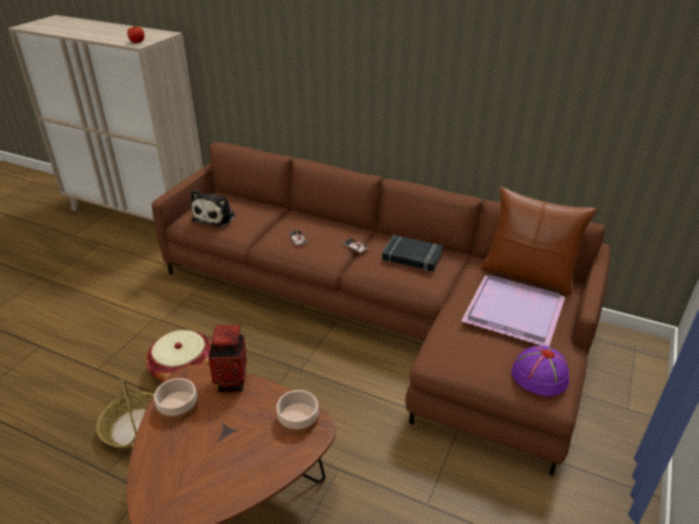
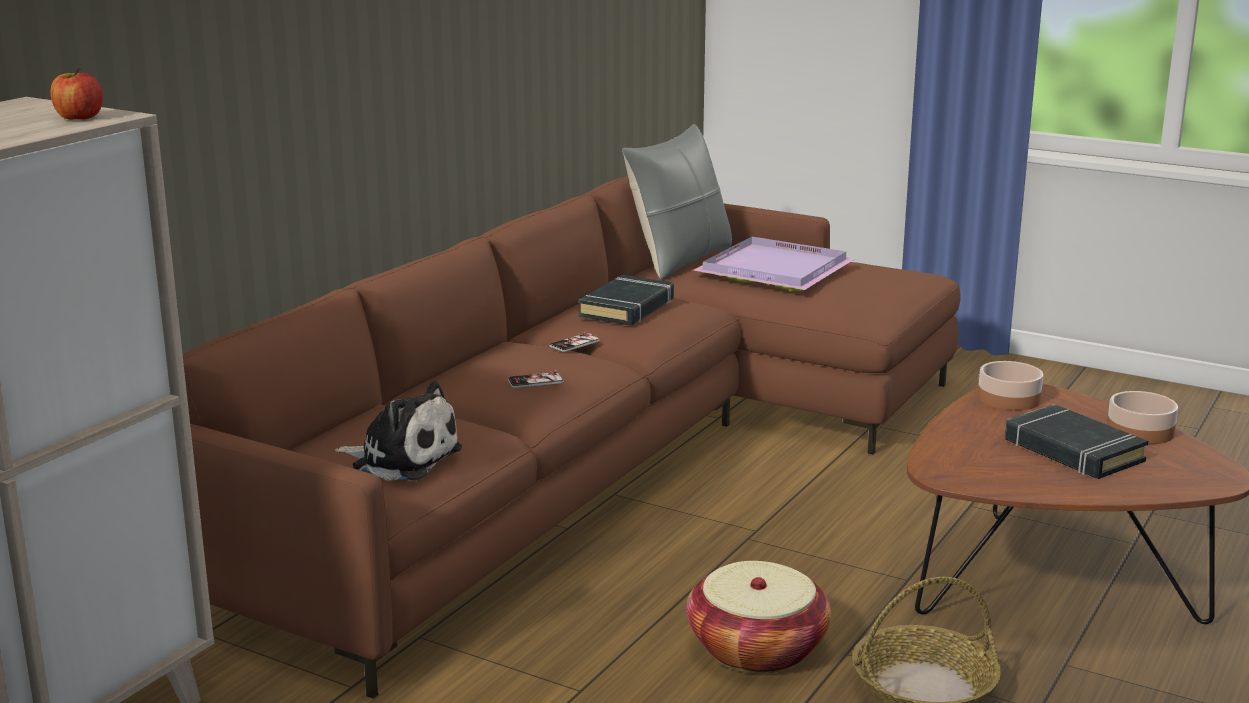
camera: 85 degrees left, 15 degrees down
(177, 405) = (1012, 476): bowl -> bowl (1139, 431)
(209, 440) = (1072, 451): none -> black book
(232, 383) = (949, 440): vase -> none
(528, 275) = (679, 260): brown pillow -> grey pillow
(539, 376) = (899, 274): purple hat -> none

